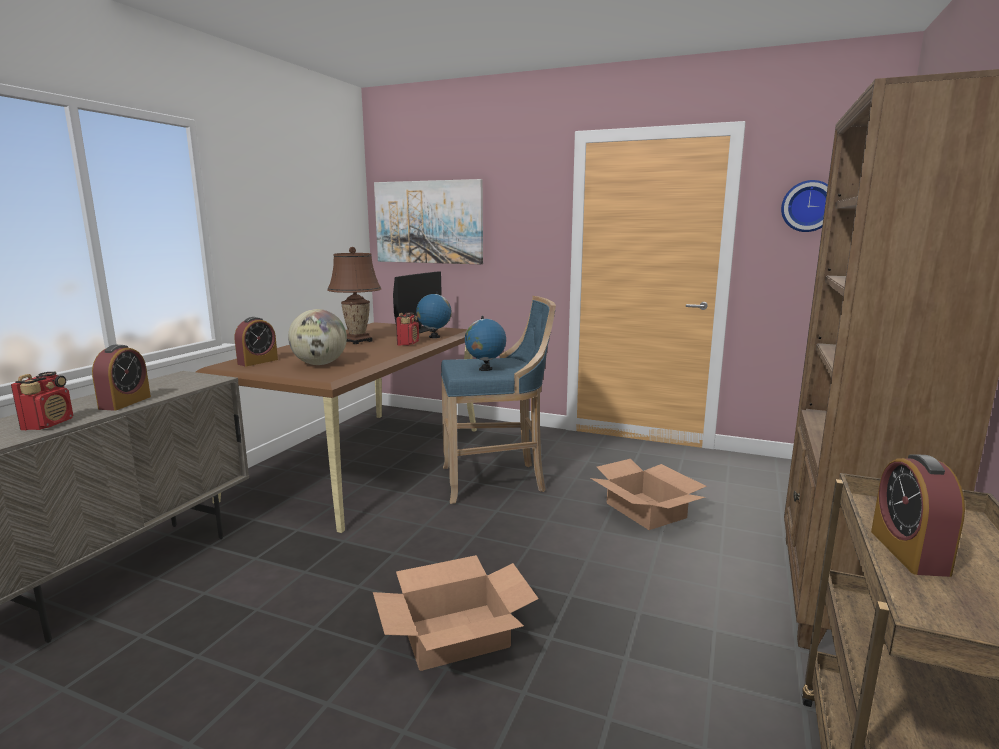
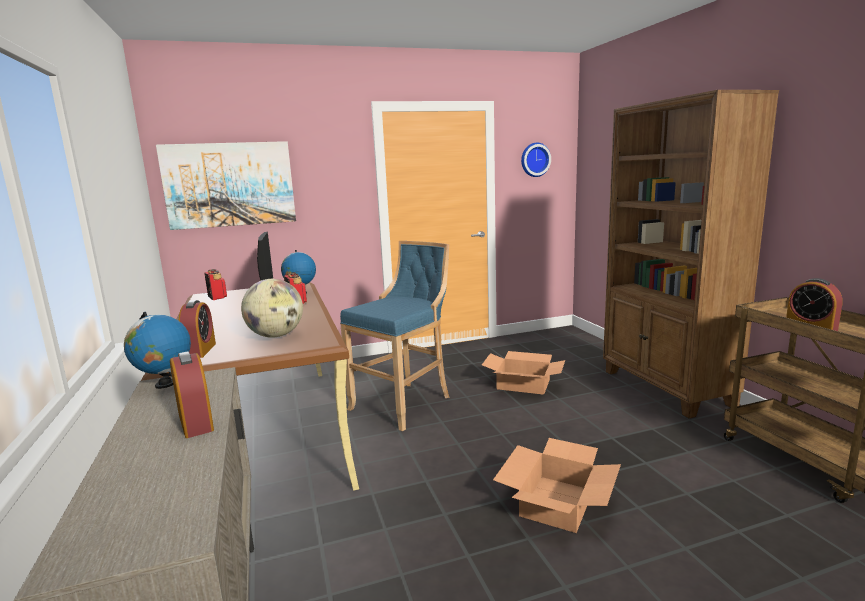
camera: 40 degrees left, 0 degrees up
(49, 424) = (181, 469): radio -> radio (217, 297)
(358, 341) = (240, 311): brown table lamp -> none
(485, 369) = (399, 308): globe -> globe (165, 384)

